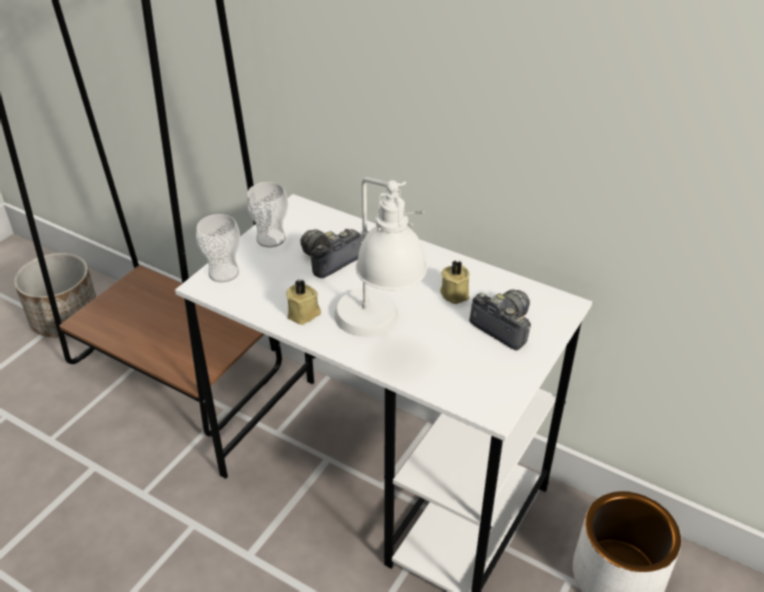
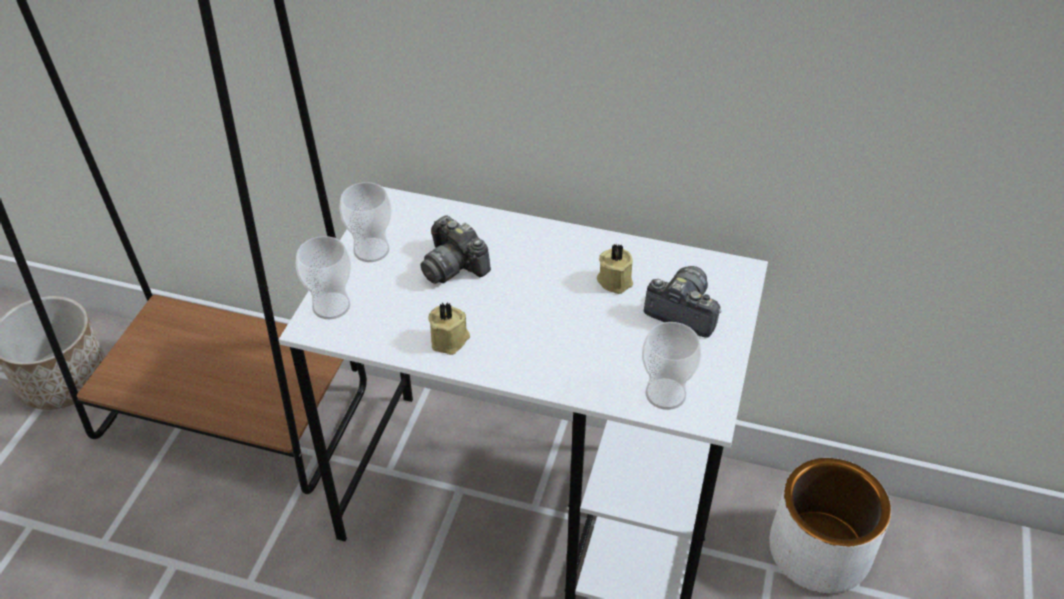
camera: 15 degrees left, 5 degrees up
(329, 260) = (454, 265): camera -> camera turned 75 degrees counterclockwise
(379, 332) = (546, 345): white table lamp -> none
(463, 387) = (665, 394): none -> cup

